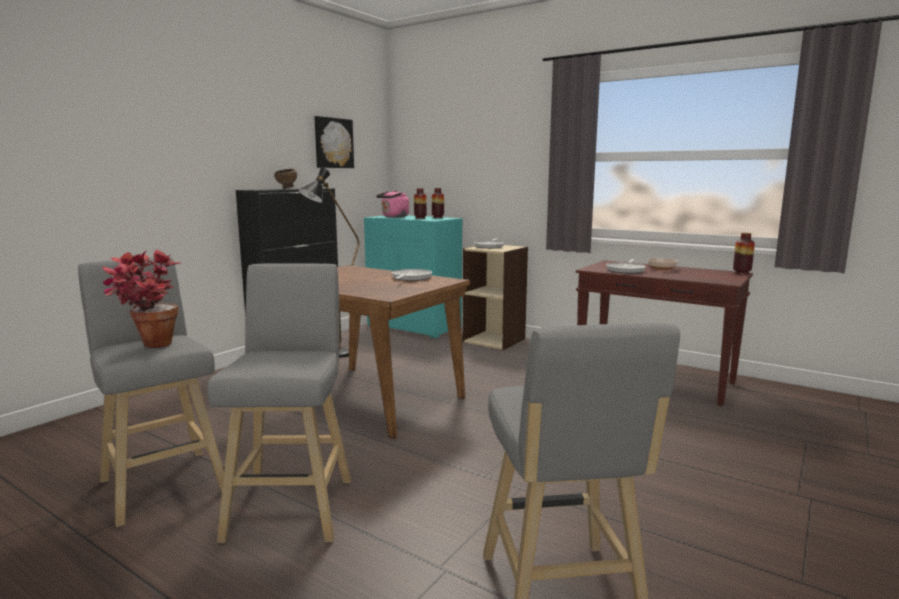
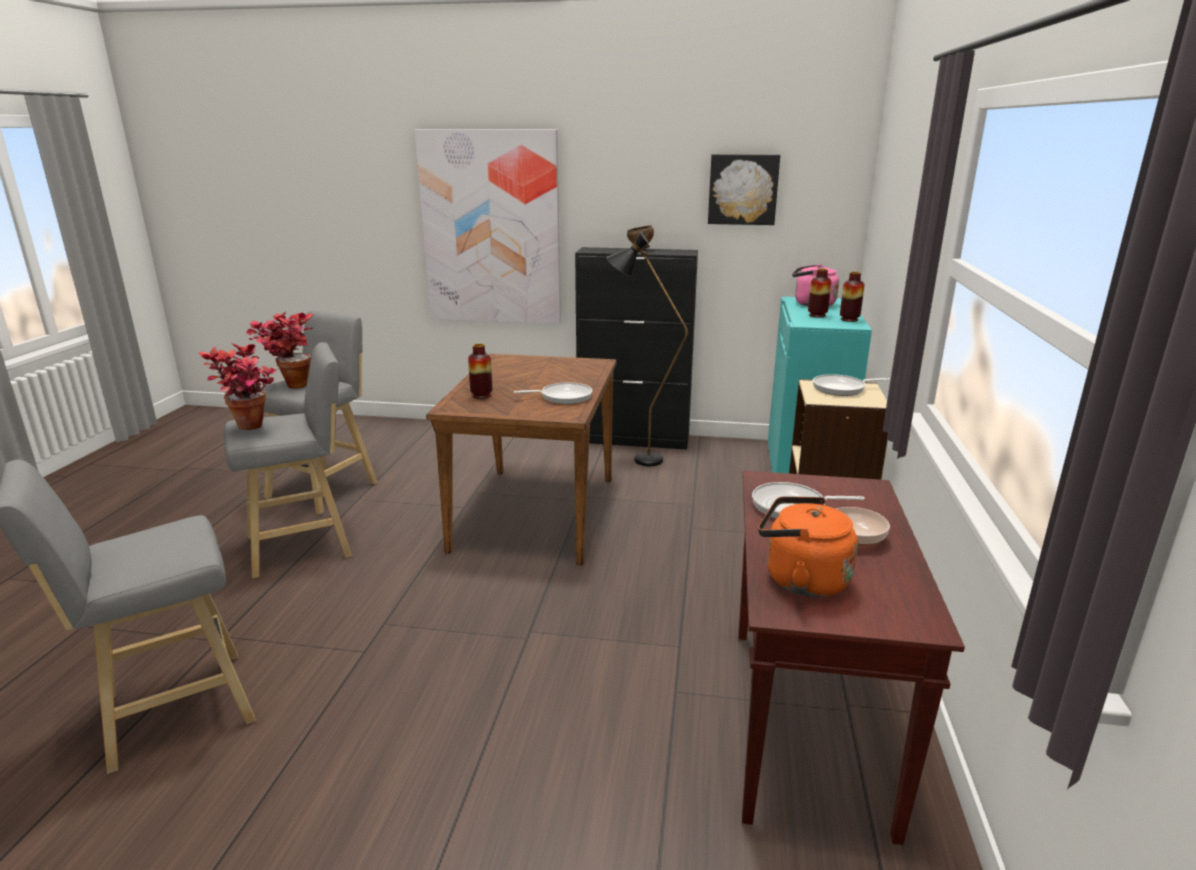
camera: 65 degrees right, 10 degrees up
(148, 176) = (491, 229): none -> picture
(282, 364) = (251, 429): none -> potted plant
(700, 277) = (800, 579): none -> orange kettle
(741, 273) = (924, 629): vase -> vase (481, 395)

